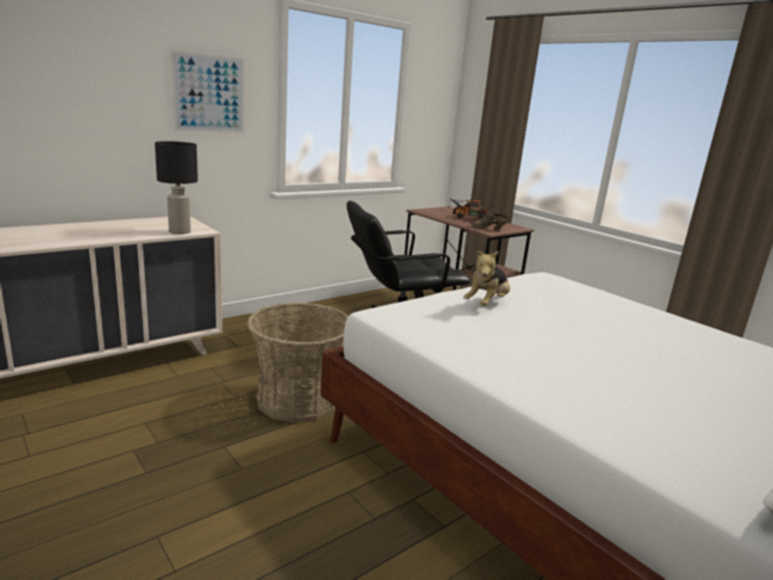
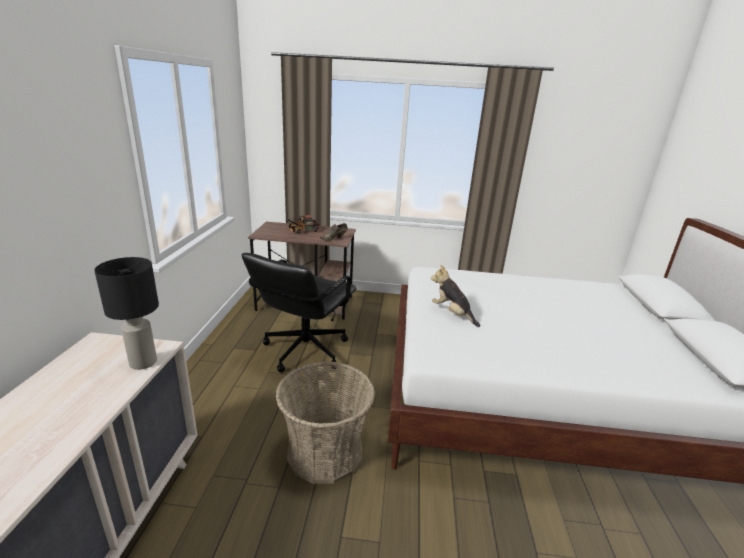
camera: 45 degrees left, 5 degrees up
(209, 93) = (77, 180): picture -> none
(487, 304) = (452, 314): plush toy -> plush toy turned 150 degrees clockwise

